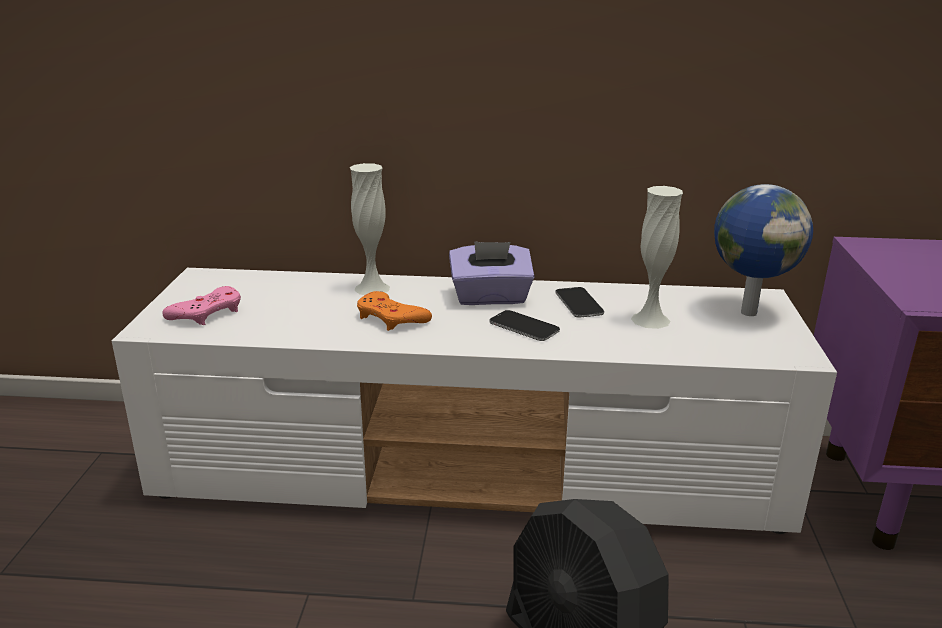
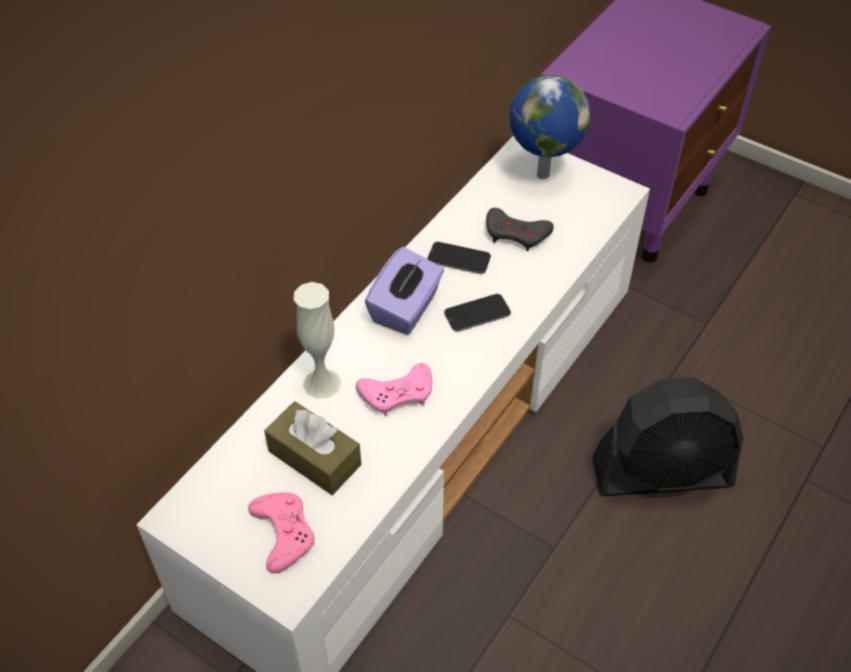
camera: 60 degrees left, 25 degrees up
(292, 304) = (314, 458): none -> brown tissue box
(391, 318) = (397, 393): orange game controller -> pink game controller
(650, 320) = (516, 233): white vase -> grey game controller

